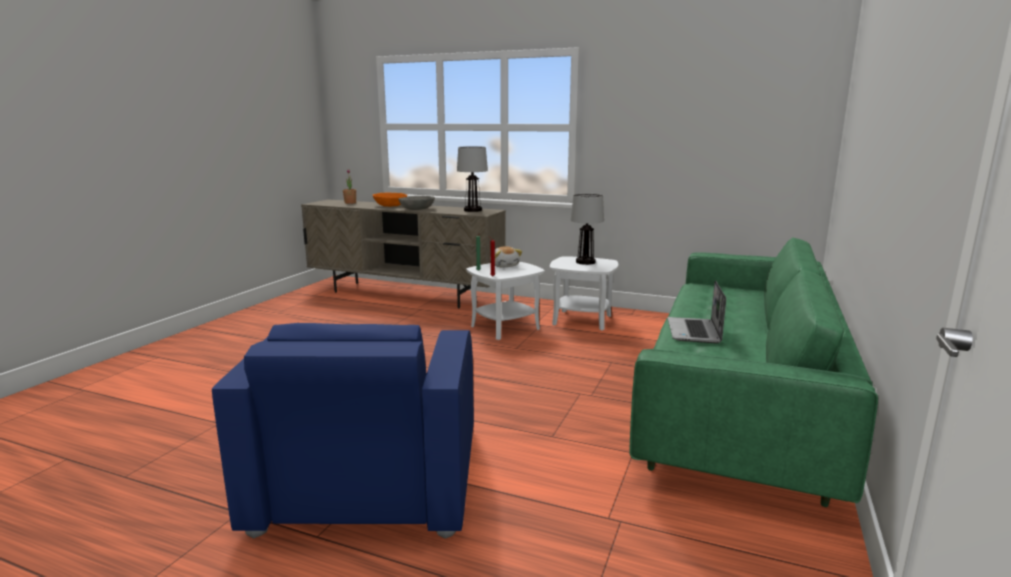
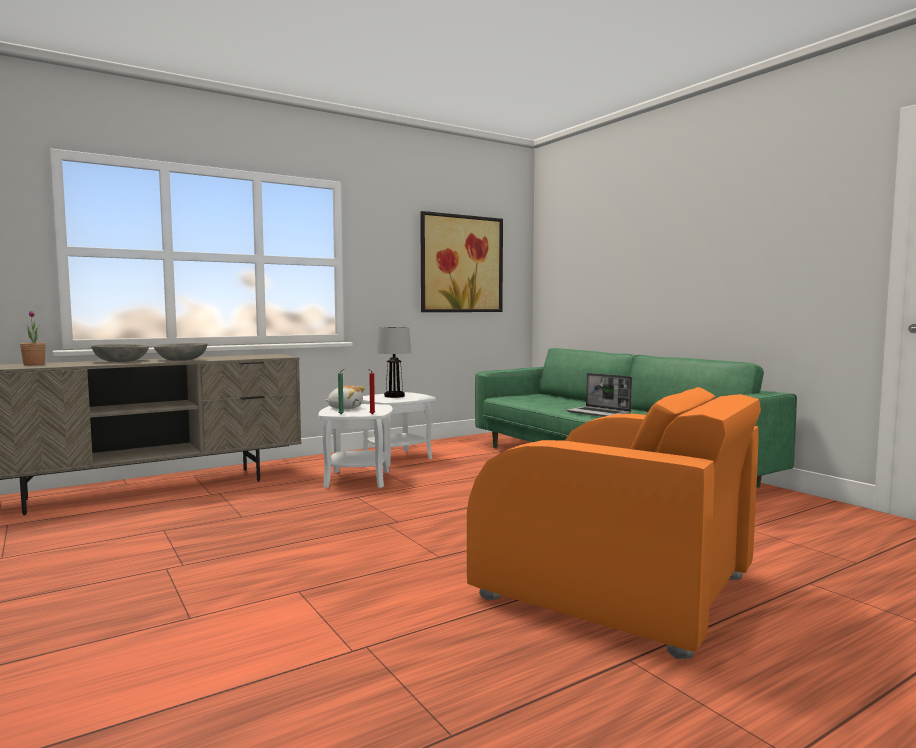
camera: 55 degrees left, 10 degrees down
(371, 480) = (617, 588): blue armchair -> orange armchair
(390, 205) = (120, 361): orange bowl -> grey bowl
(472, 210) = (253, 356): table lamp -> none
(720, 124) = (461, 264): none -> picture

